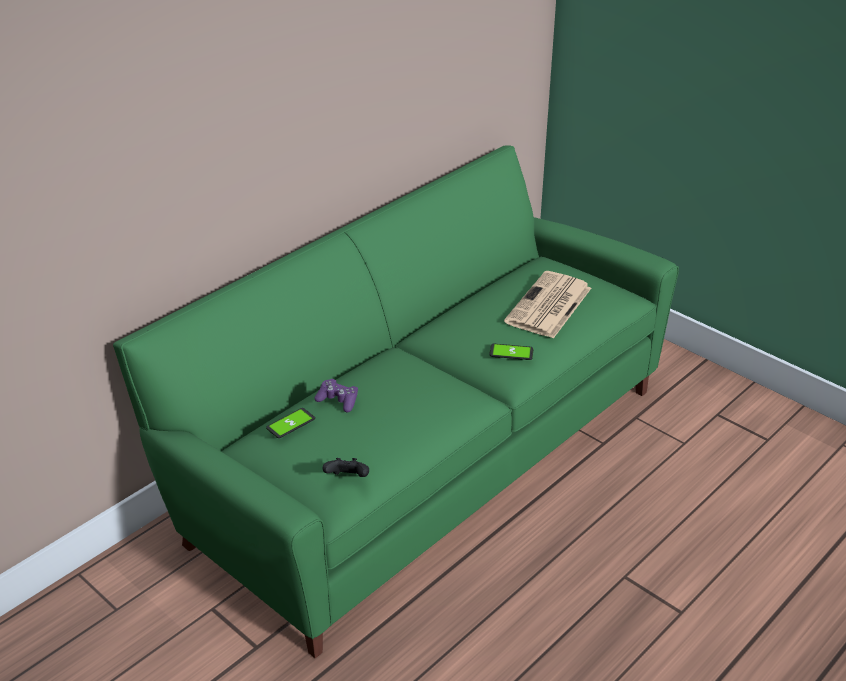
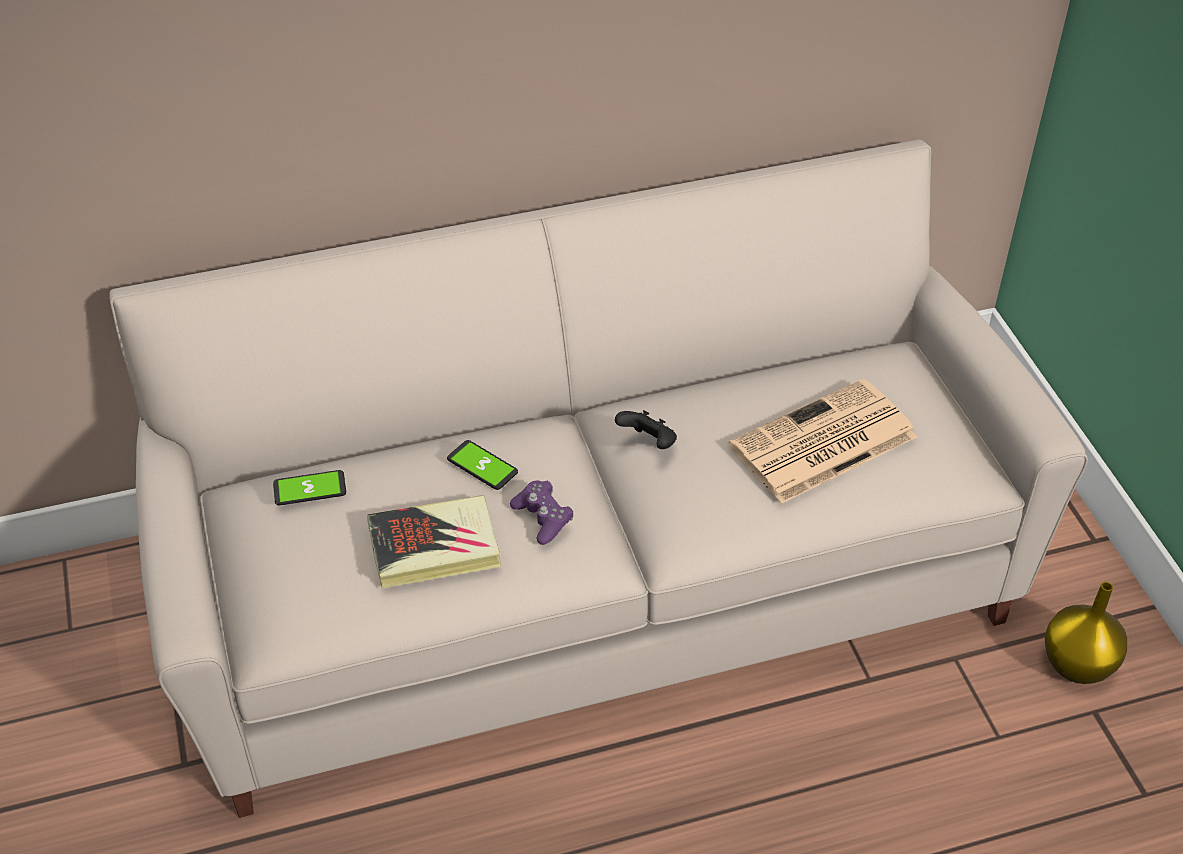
camera: 30 degrees right, 10 degrees up
(338, 400) = (396, 479): purple game controller -> purple game controller (543, 518)
(348, 479) = (312, 610): black game controller -> black game controller (648, 443)
(391, 423) = (435, 548): none -> book
(422, 456) = (591, 583): green sofa -> beige sofa
(511, 352) = (700, 501): phone -> phone (482, 466)
(694, 397) = (1078, 665): none -> yellow vase

